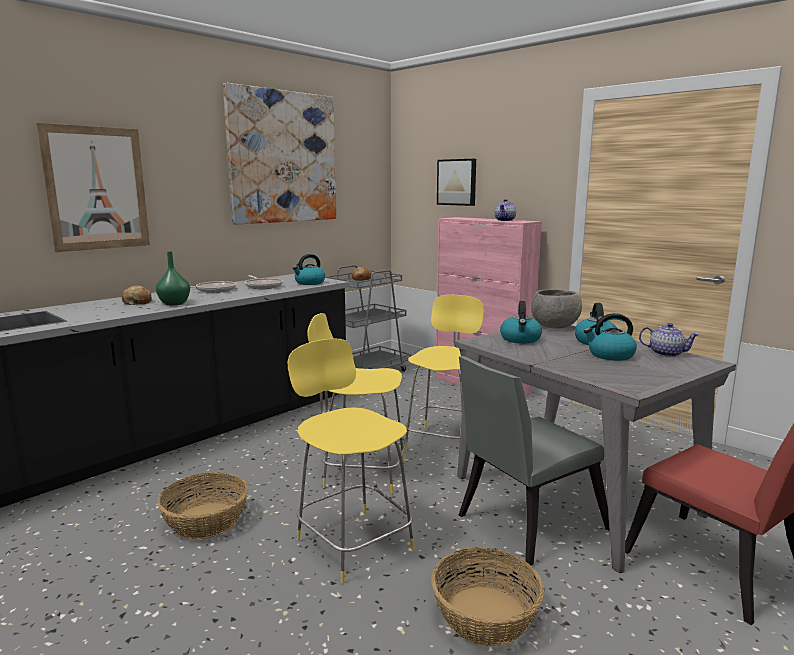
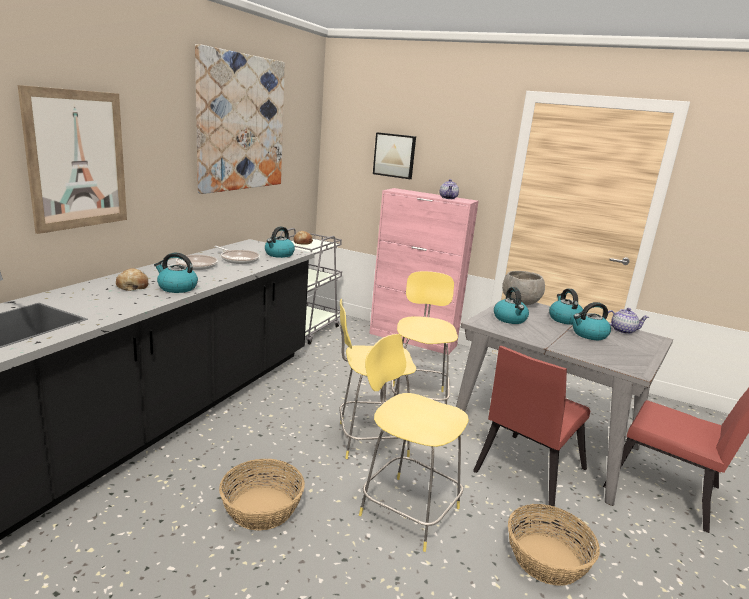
camera: 20 degrees left, 5 degrees up
(174, 304) = (177, 288): green vase -> kettle
(524, 524) = (525, 472): grey chair -> red chair

